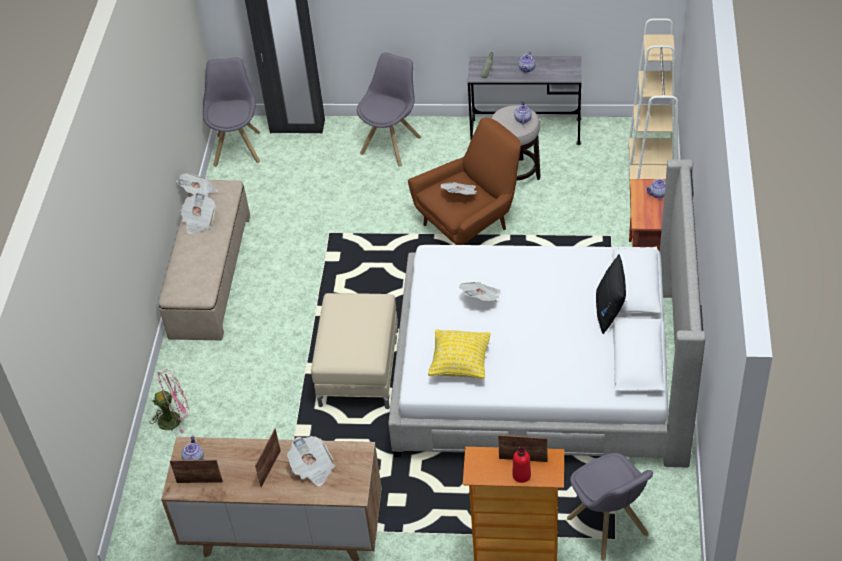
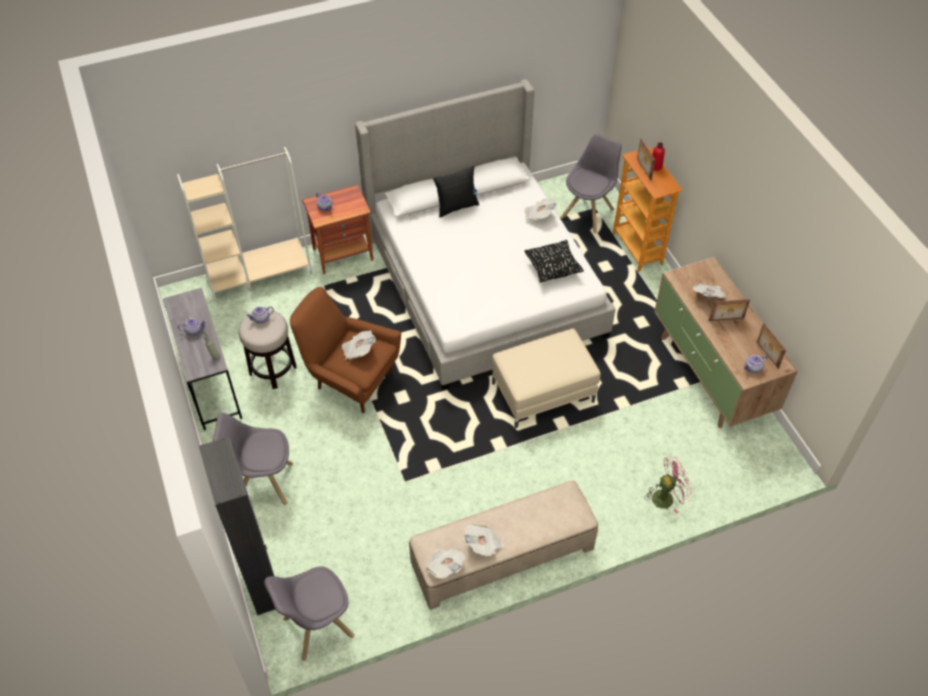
camera: 120 degrees left, 5 degrees up
(174, 418) = (666, 497): pink fan -> pink fan turned 120 degrees clockwise
(460, 364) = (552, 269): yellow pillow -> black pillow
(481, 298) = (484, 277): newspaper -> newspaper (538, 215)

